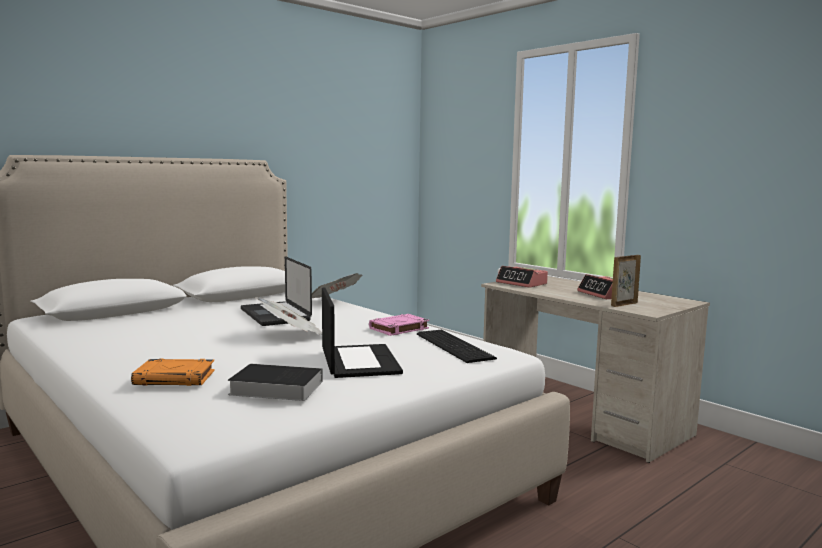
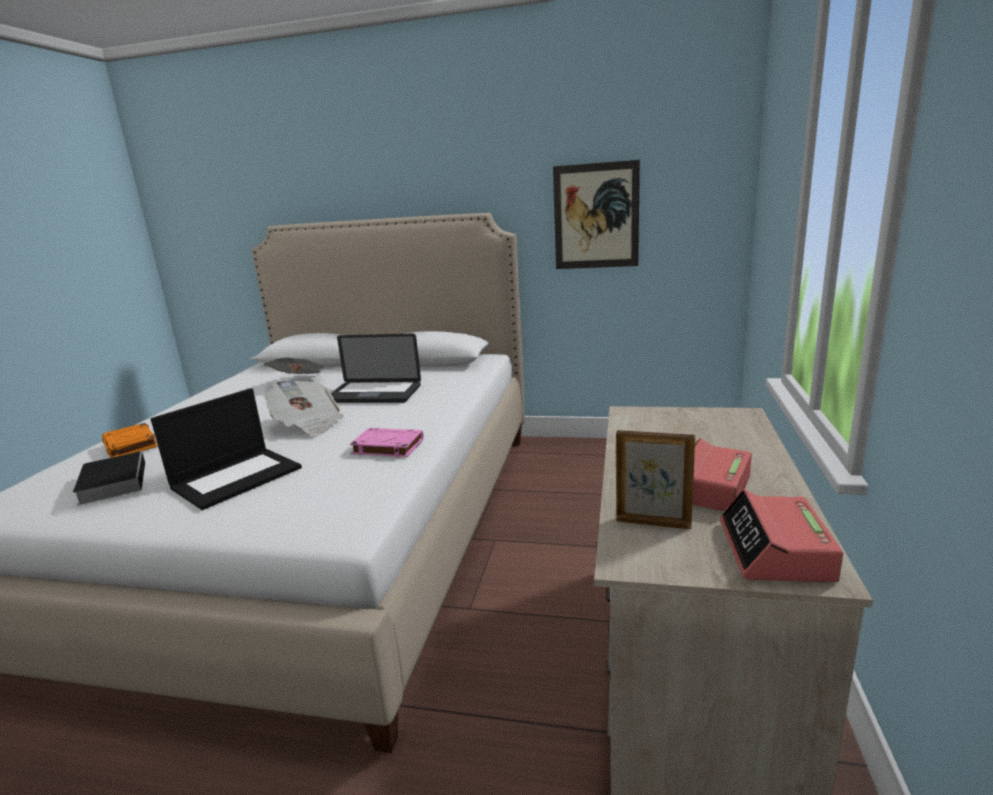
camera: 55 degrees right, 10 degrees up
(275, 315) = (374, 394): laptop -> laptop turned 105 degrees counterclockwise
(333, 170) = (596, 216): none -> picture
(334, 301) = (463, 388): newspaper -> newspaper (300, 382)
(455, 345) = (346, 493): keyboard -> none
(521, 283) = (662, 420): alarm clock -> alarm clock (775, 551)

